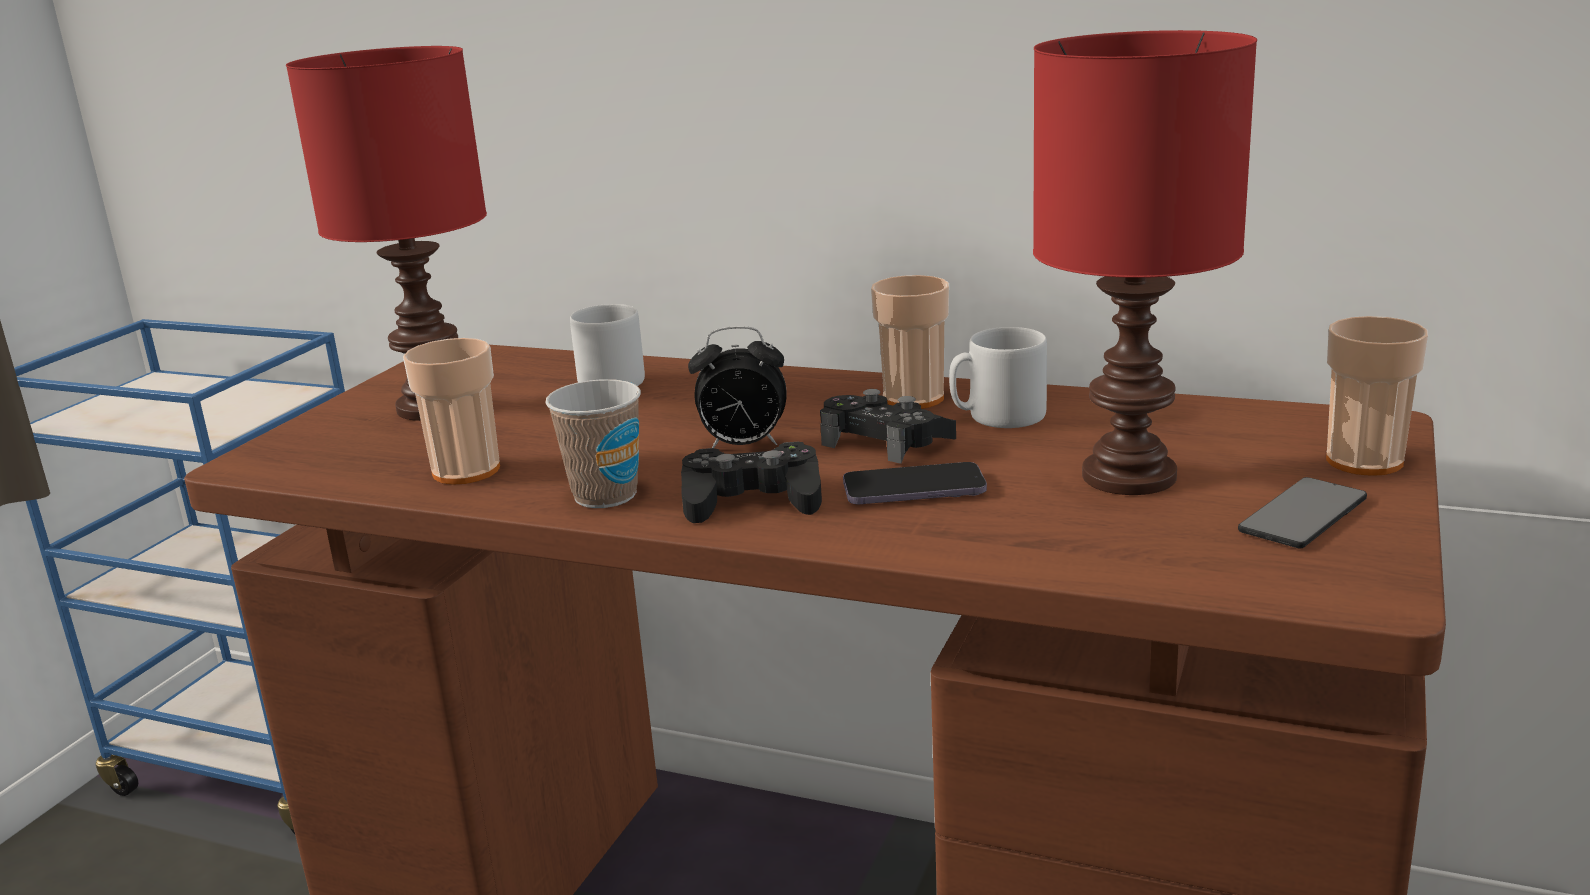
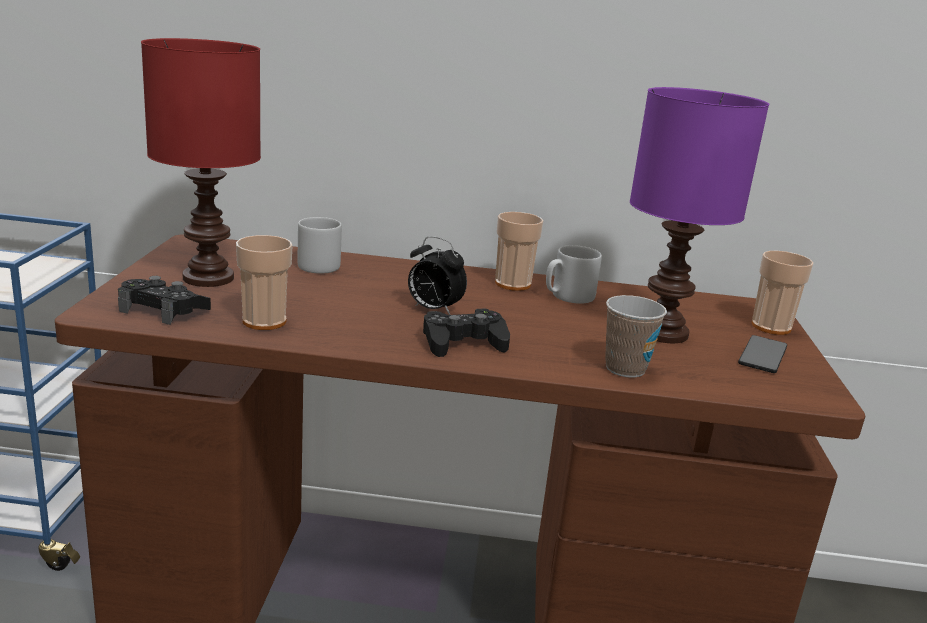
camera: 20 degrees left, 0 degrees up
(605, 495) = (370, 339): cup -> cup (625, 369)
(742, 446) = (433, 310): alarm clock -> alarm clock turned 45 degrees clockwise
(885, 442) = (516, 309): black game controller -> black game controller (163, 310)
(914, 489) = (552, 338): phone -> none
(1131, 478) = (664, 333): red table lamp -> purple table lamp

